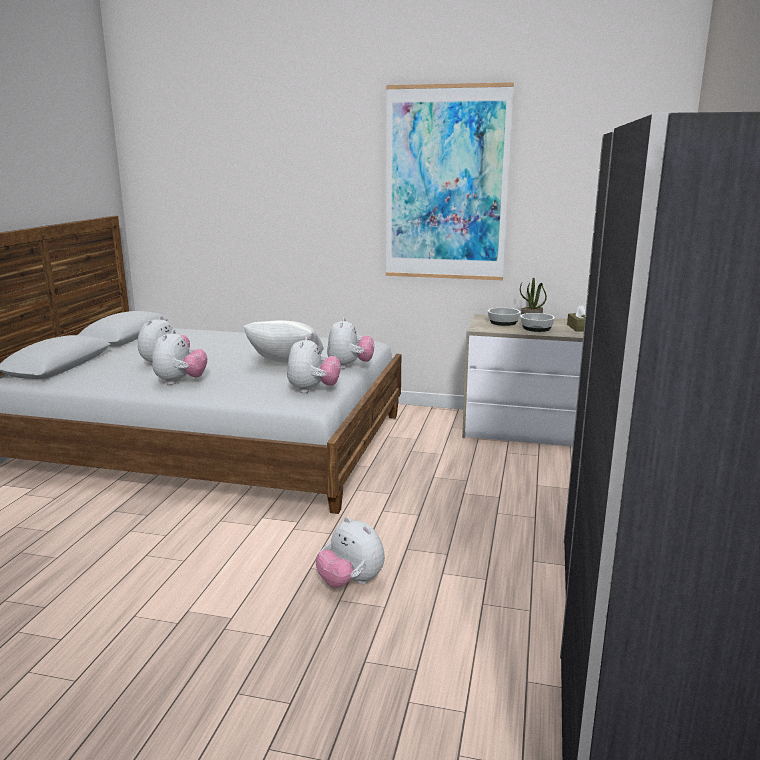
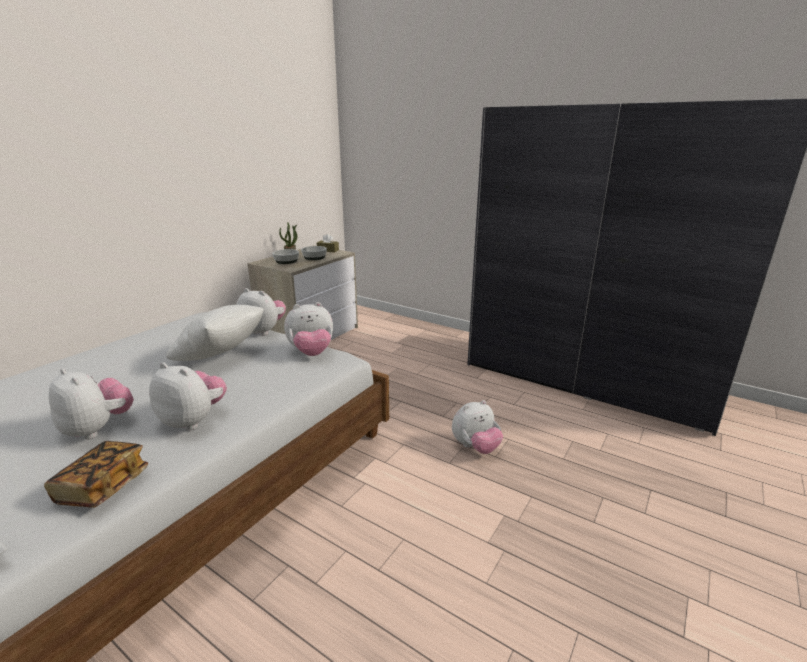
camera: 70 degrees left, 5 degrees up
(102, 382) = (103, 487): none -> book
(313, 390) = (311, 353): plush toy -> plush toy turned 135 degrees clockwise
(446, 184) = (202, 151): picture -> none

